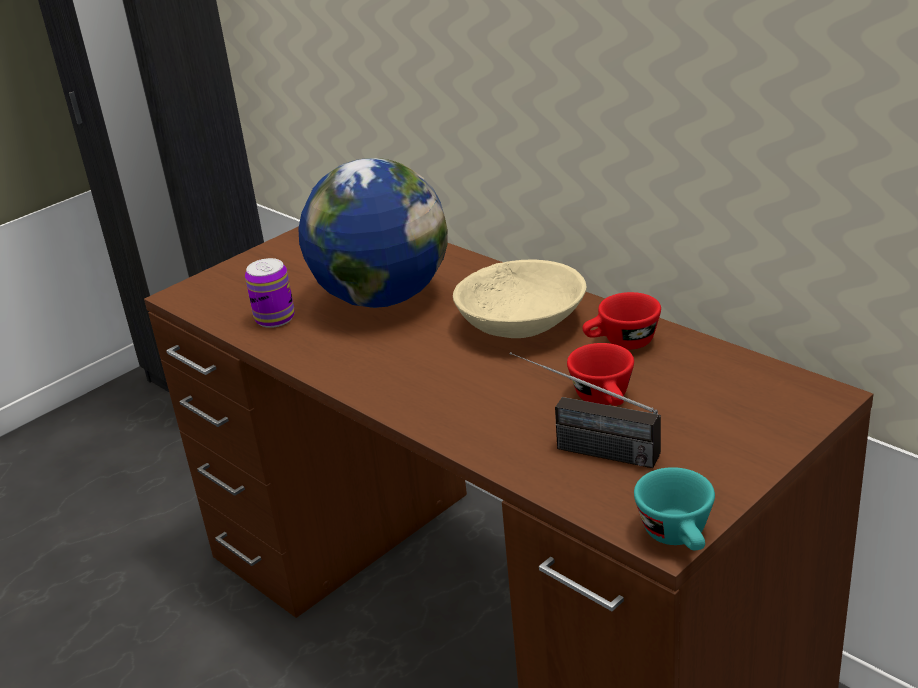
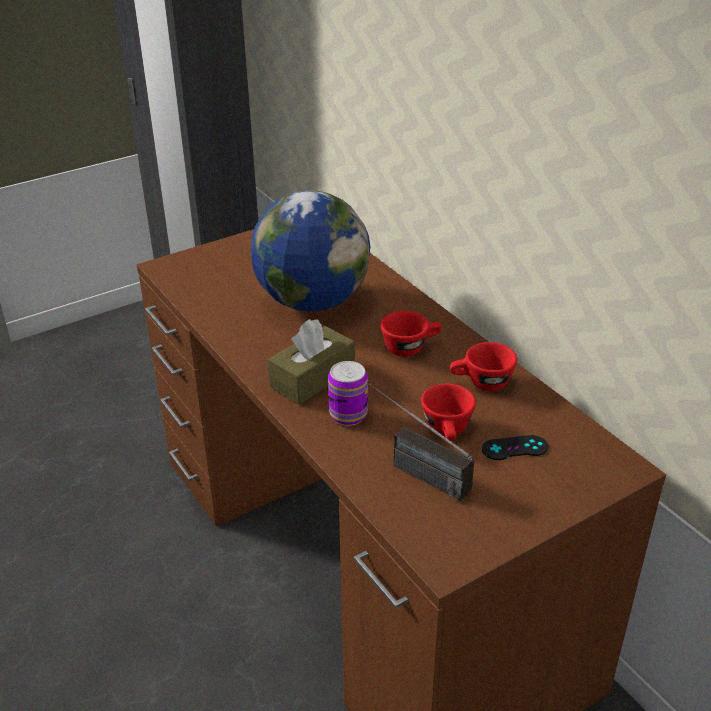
camera: 10 degrees right, 5 degrees up
(275, 318) = (225, 302): can -> can (348, 415)
(418, 377) = (312, 378): none -> brown tissue box
(521, 322) = (410, 347): beige bowl -> red cup
(679, 537) = (456, 566): turquoise cup -> none
(691, 401) = (514, 448): none -> black game controller

